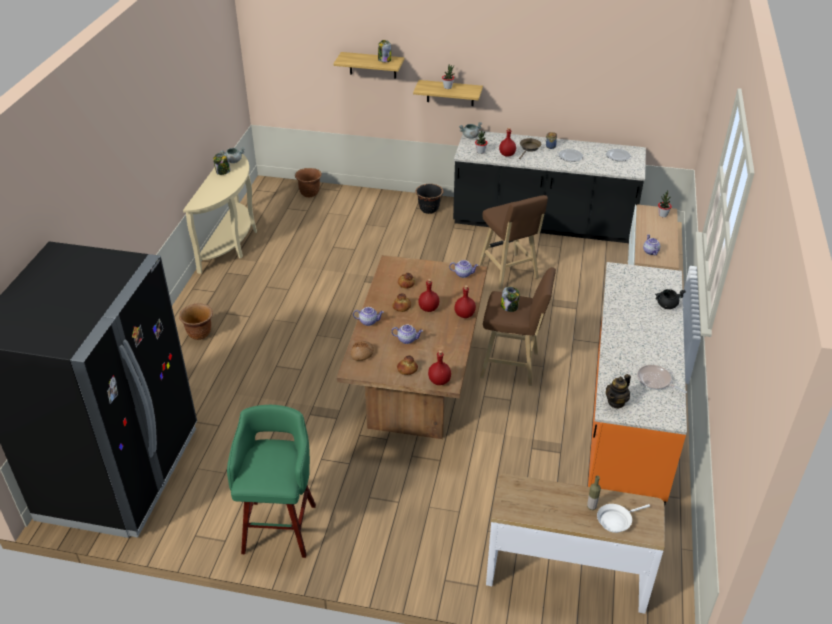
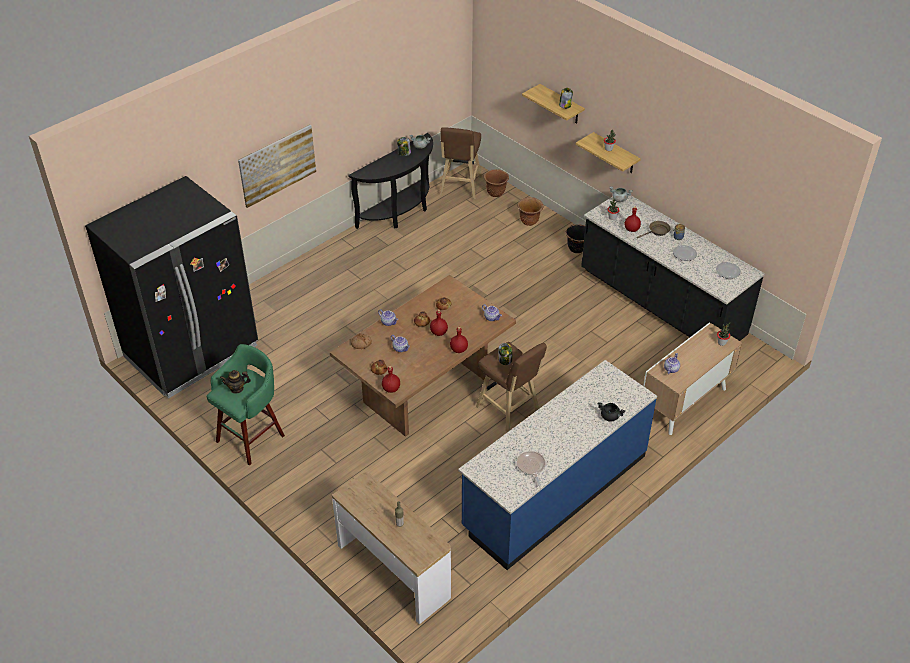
camera: 35 degrees right, 5 degrees up
(126, 210) = (277, 165): none -> picture
(200, 334) = (317, 276): brown planter -> brown planter (529, 221)
(232, 243) = (400, 212): beige console table -> black console table
(509, 273) = (585, 334): brown stool -> brown stool (460, 187)
(616, 402) = (485, 466): teapot -> teapot (237, 388)
(616, 520) = (405, 541): white frying pan -> none
(626, 415) = (554, 491): orange counter -> blue counter

